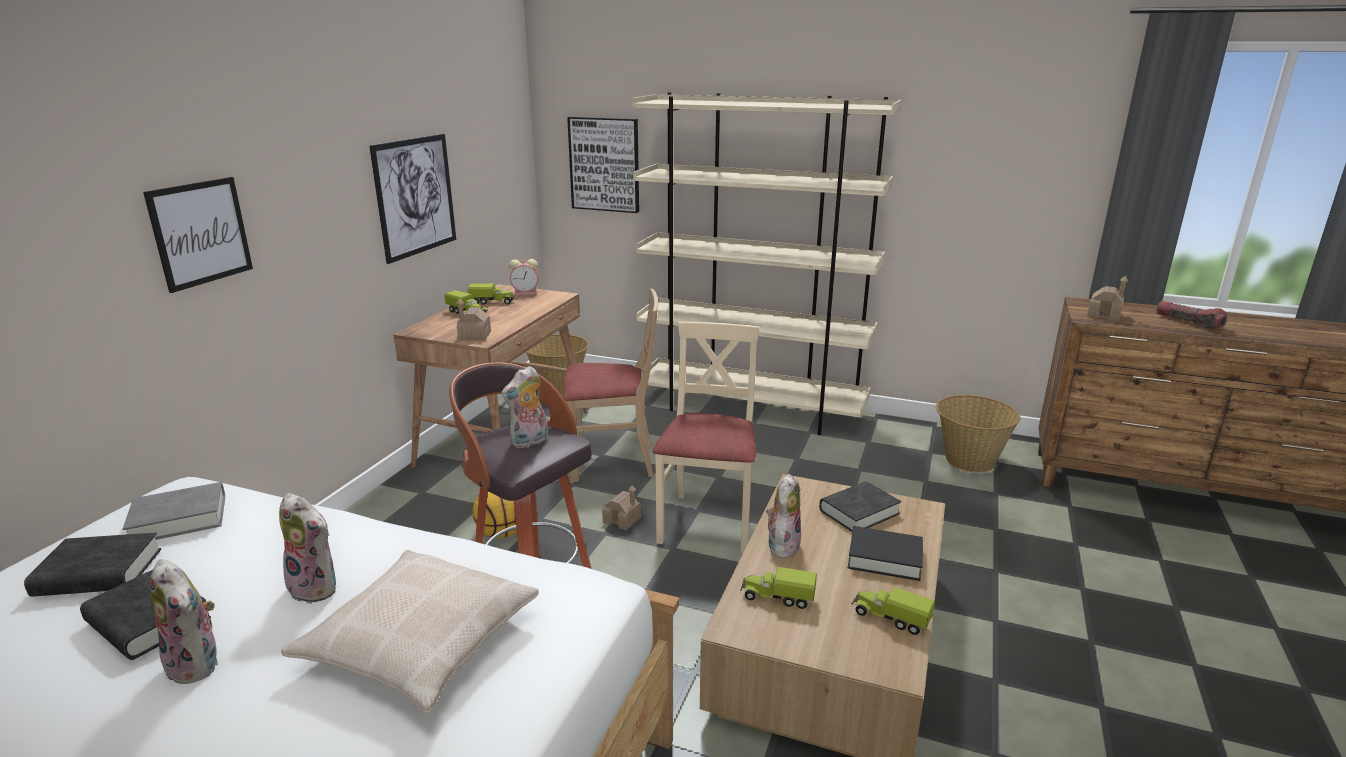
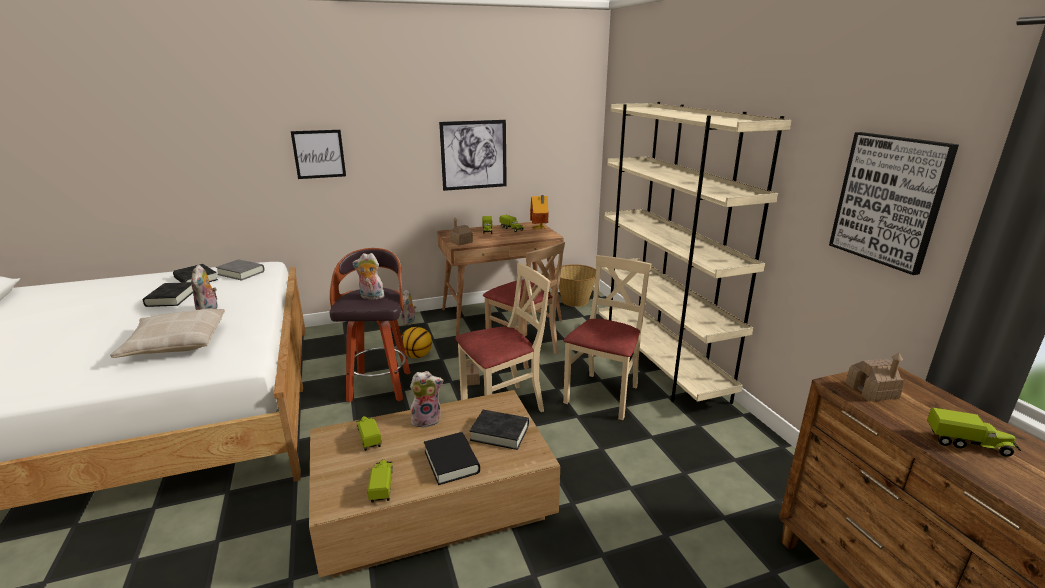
camera: 50 degrees right, 0 degrees up
(199, 665) = (147, 316): plush toy -> plush toy (409, 322)
(526, 293) = (539, 229): alarm clock -> toy house
(605, 164) = (629, 153): picture -> picture (889, 200)
(765, 459) = (603, 395): none -> beige chair
(969, 460) = (755, 484): basket -> none
(1188, 322) = (969, 444): flashlight -> toy truck

